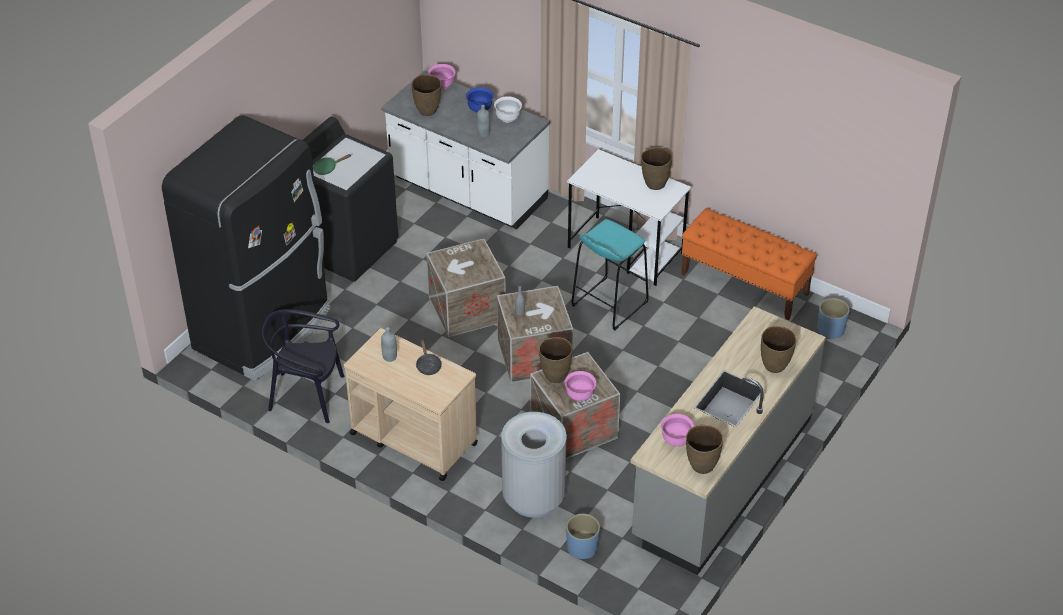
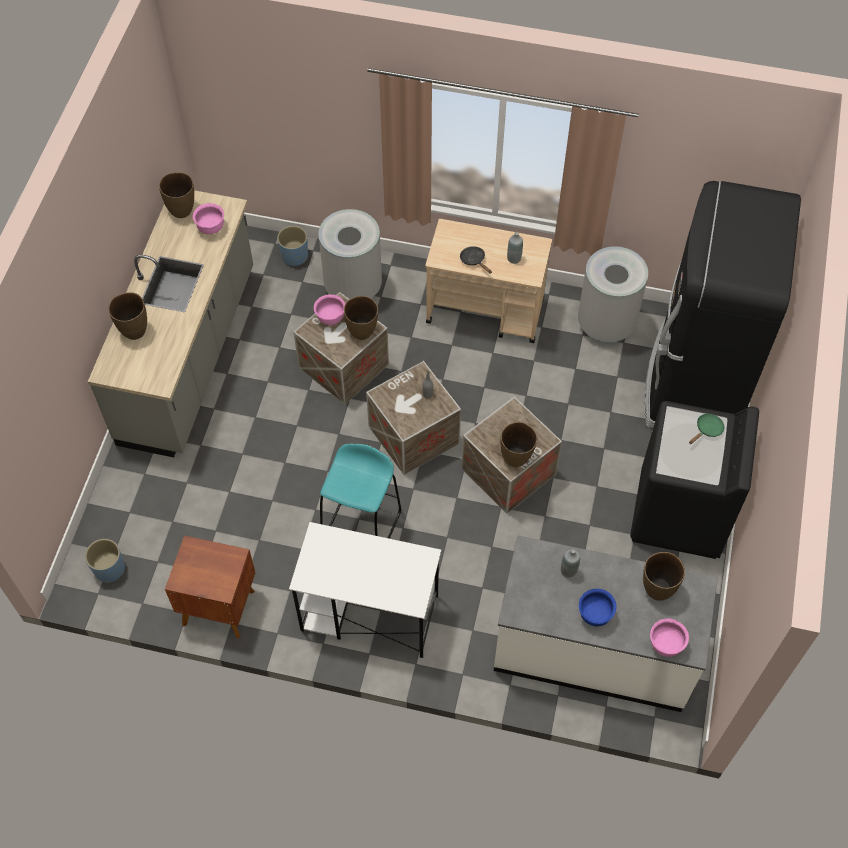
camera: 160 degrees right, 15 degrees up
(307, 396) = (606, 324): black chair -> grey trash can
(508, 118) = (552, 609): white bowl -> none
(654, 184) = (334, 577): brown vase -> brown vase (516, 458)
(745, 284) = (218, 606): orange bench -> brown nightstand

